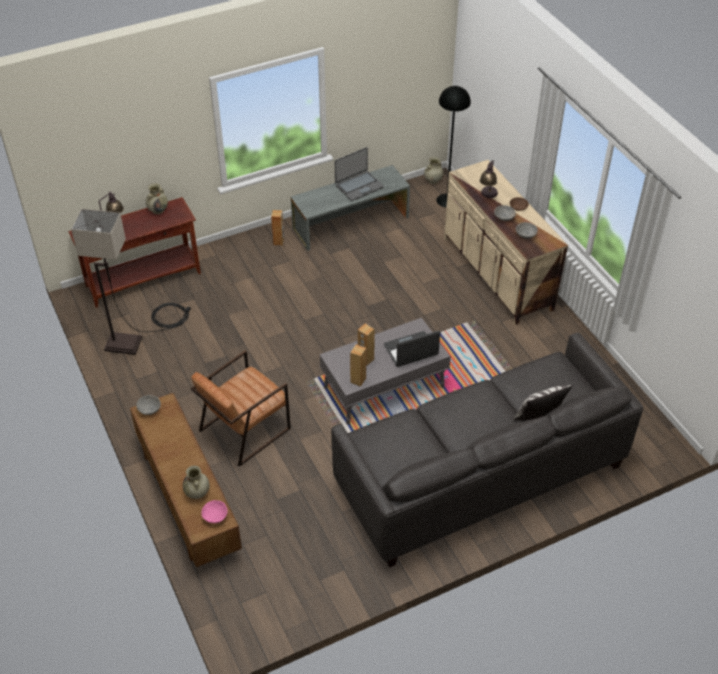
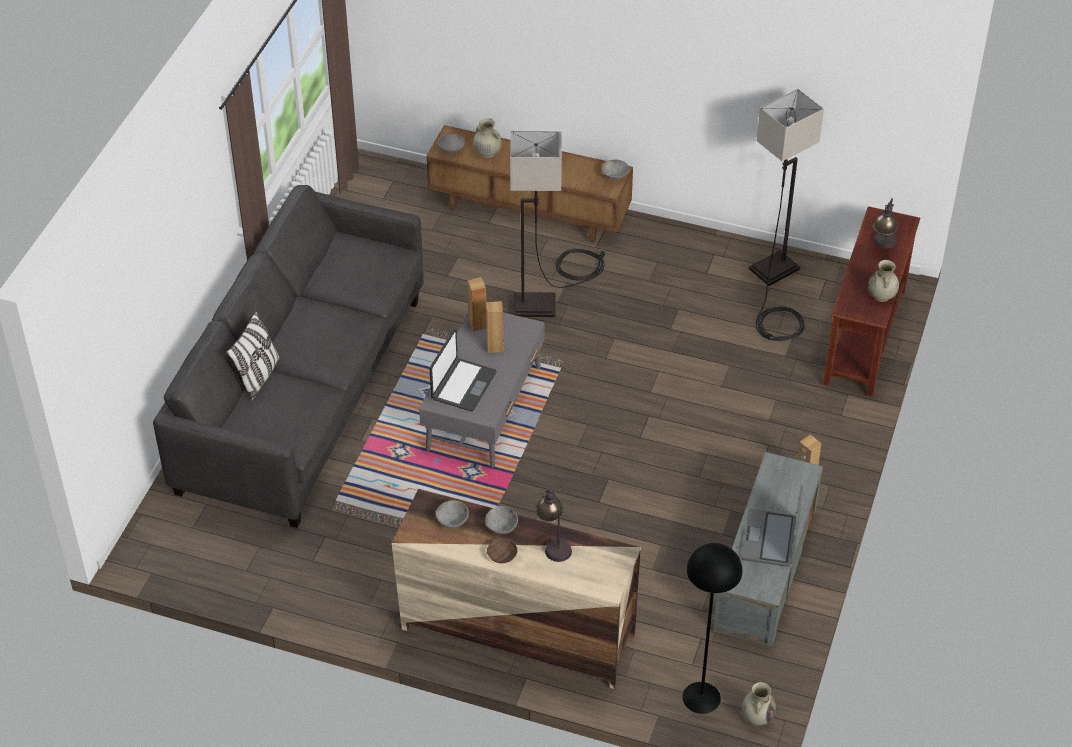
camera: 135 degrees right, 0 degrees up
(215, 516) = (452, 149): pink bowl -> grey bowl
(244, 429) = (560, 284): brown armchair -> floor lamp

